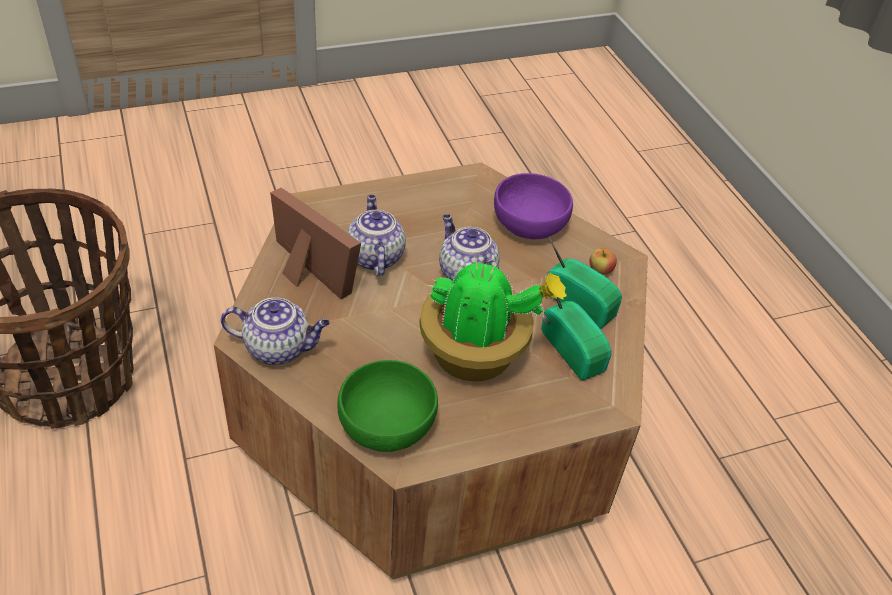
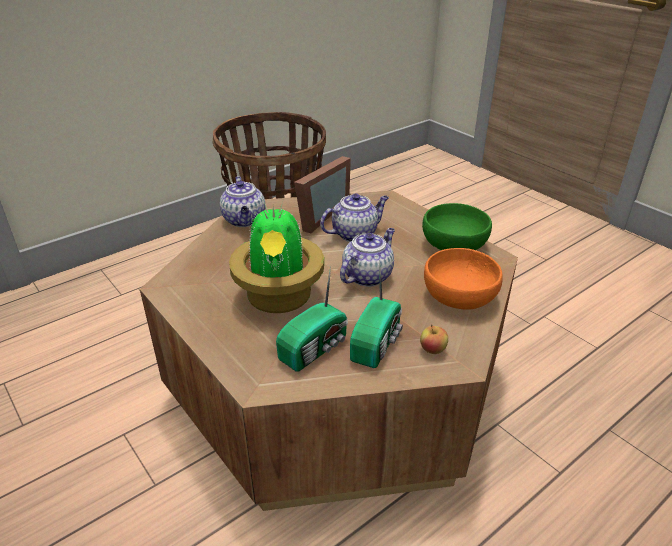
camera: 75 degrees right, 10 degrees down
(388, 423) = (195, 273): green bowl -> green bowl (455, 245)
(529, 225) = (458, 296): purple bowl -> orange bowl

